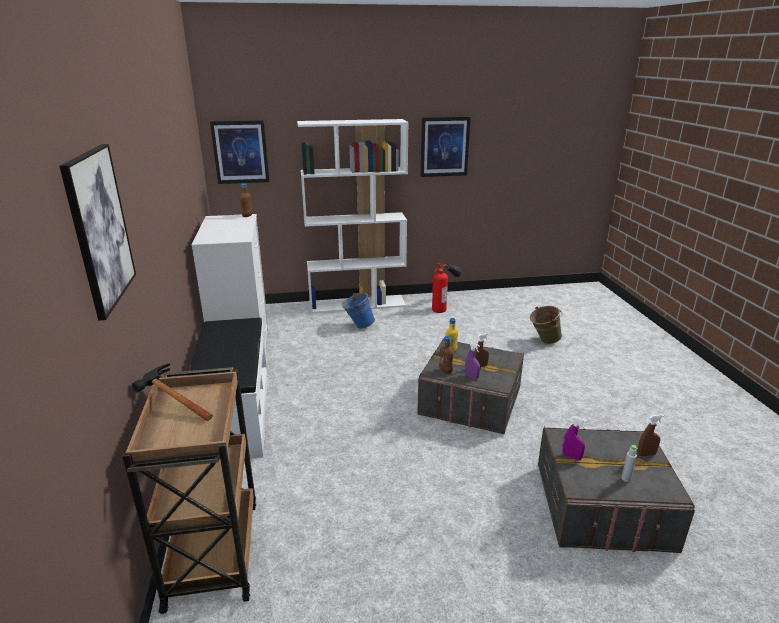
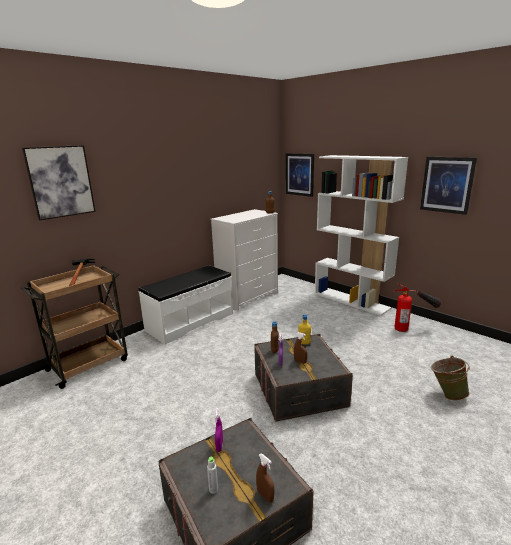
camera: 55 degrees right, 5 degrees down
(358, 326) = (325, 312): blue bucket -> none

